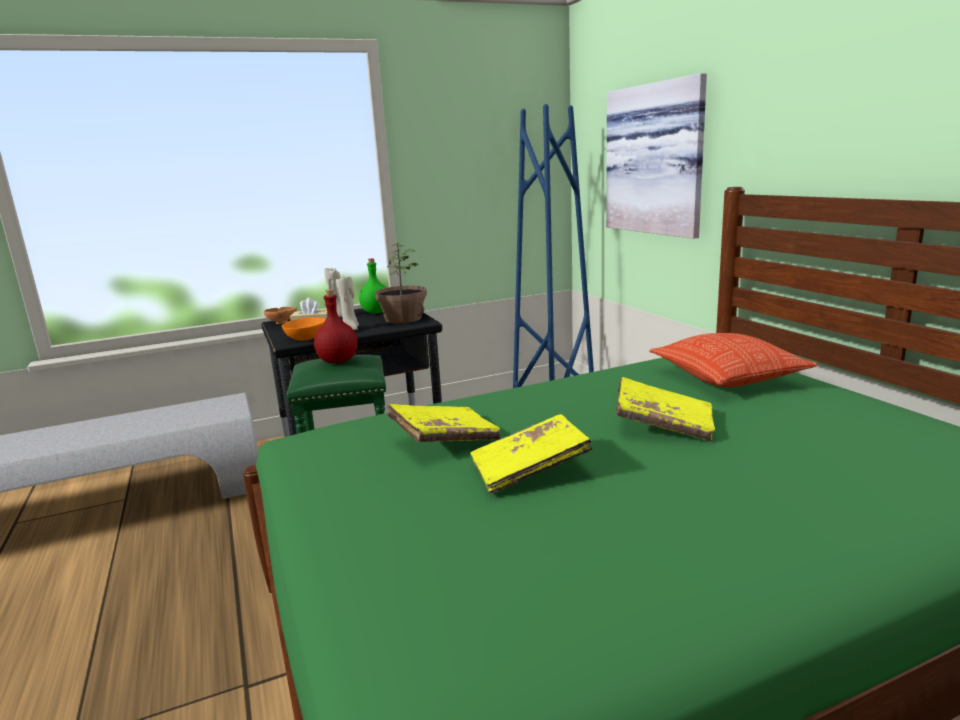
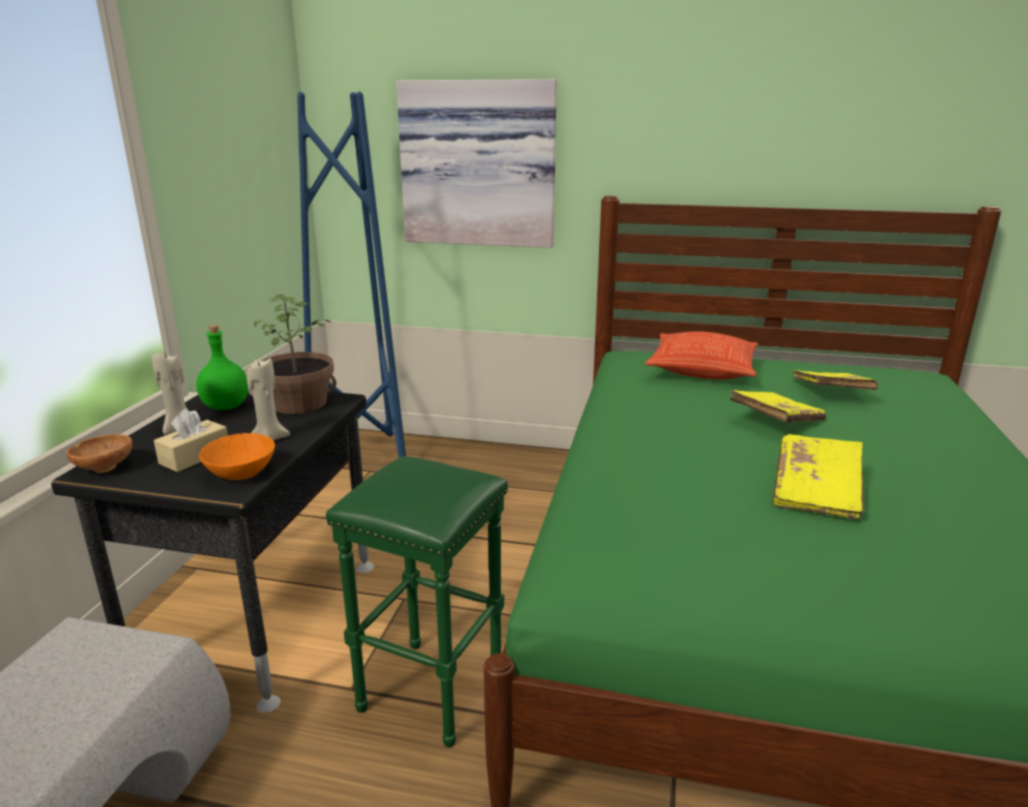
camera: 55 degrees left, 5 degrees up
(338, 361) = (422, 478): red bottle -> none
(445, 439) = (708, 502): yellow book -> yellow book (830, 393)

